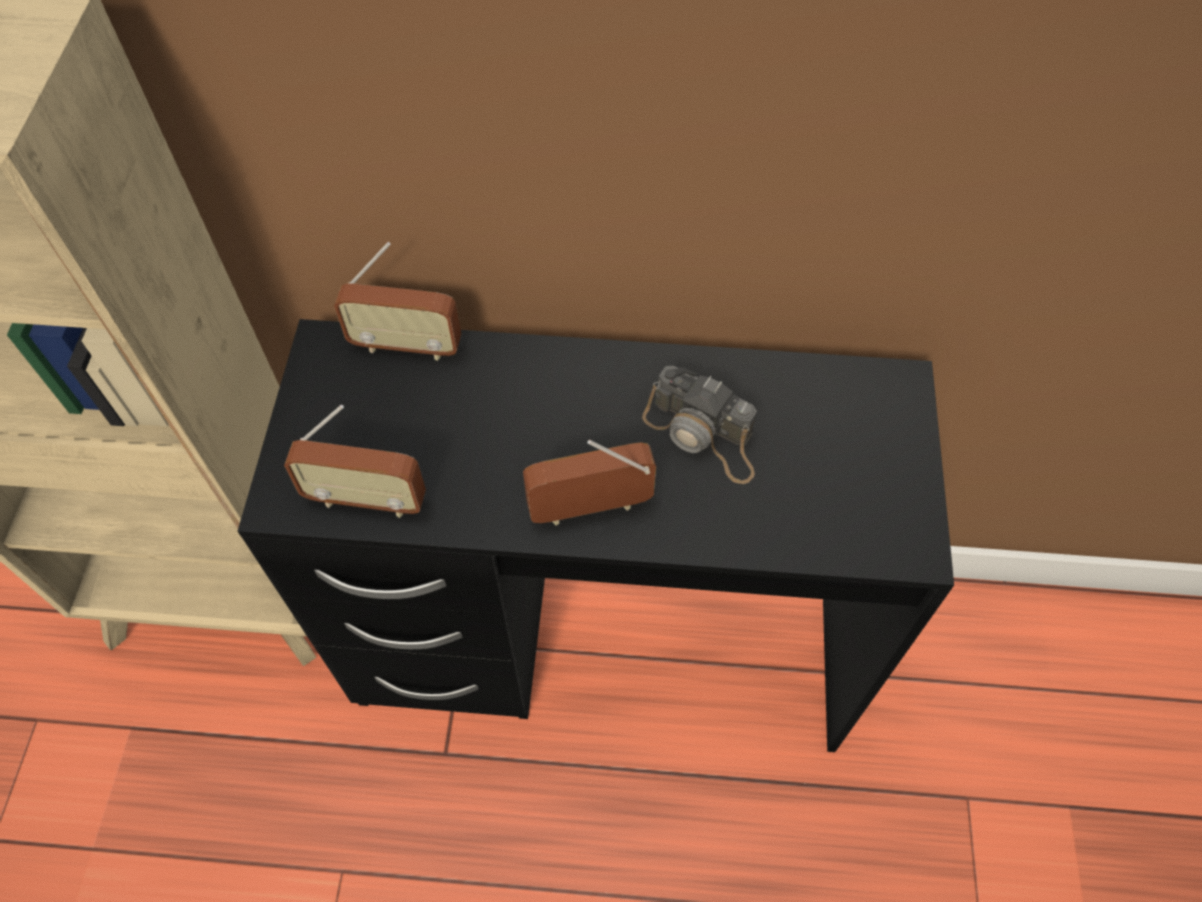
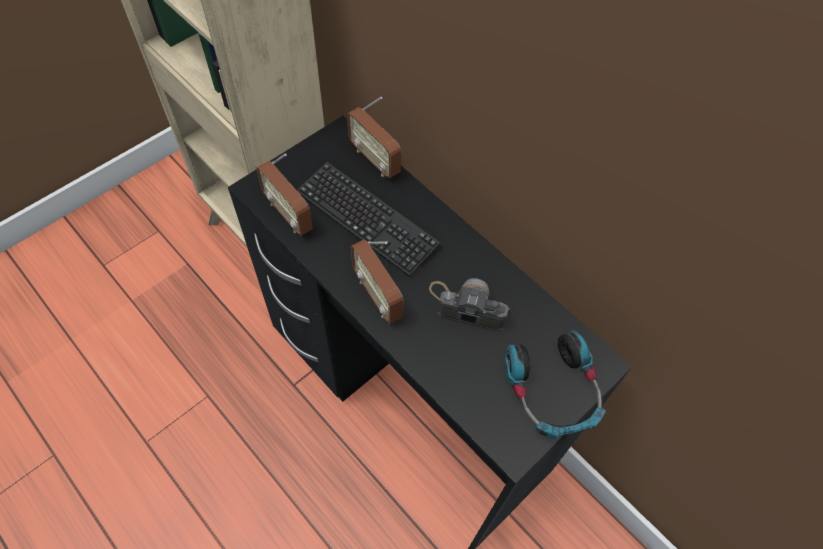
camera: 40 degrees right, 0 degrees up
(476, 427) = (366, 219): none -> keyboard
(590, 508) = (378, 296): radio -> radio turned 150 degrees counterclockwise
(703, 435) = (467, 306): camera -> camera turned 120 degrees clockwise
(886, 454) = (552, 391): none -> headphones

